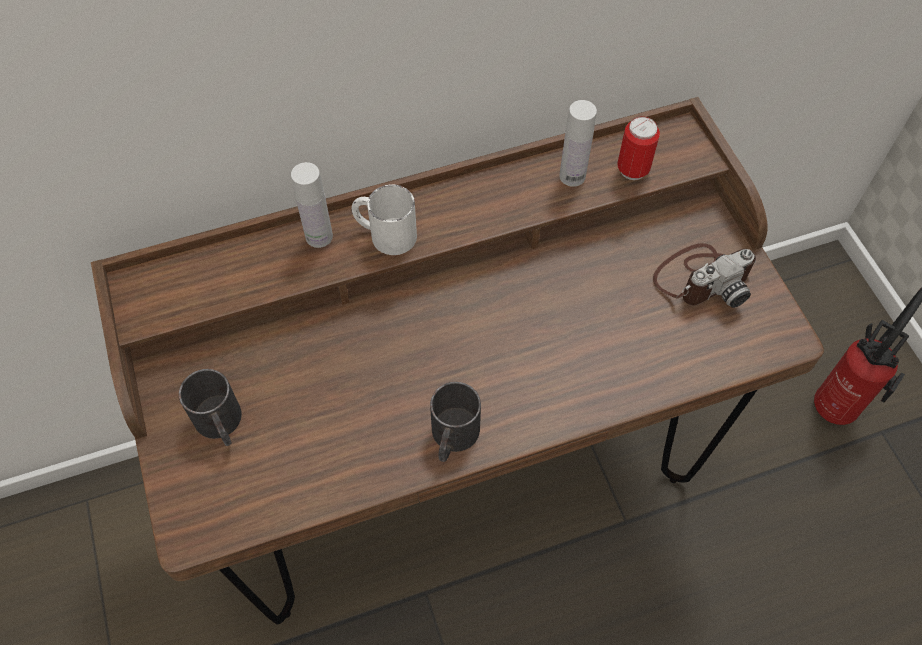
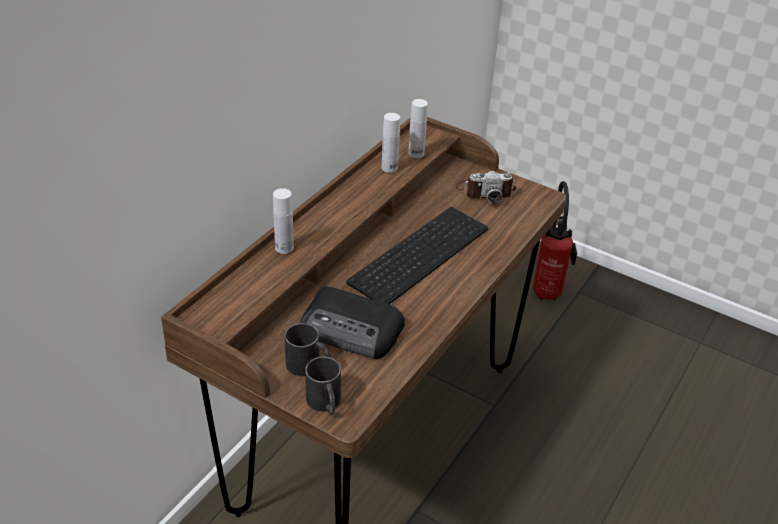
camera: 40 degrees left, 20 degrees down
(317, 403) = (352, 330): none -> radio
(384, 233) = (320, 230): white mug -> none
(452, 438) = (438, 308): black mug -> black mug (325, 404)
(510, 331) = (418, 253): none -> keyboard
(633, 170) = (416, 153): can -> white bottle
(702, 278) = (485, 191): camera -> camera turned 60 degrees clockwise

